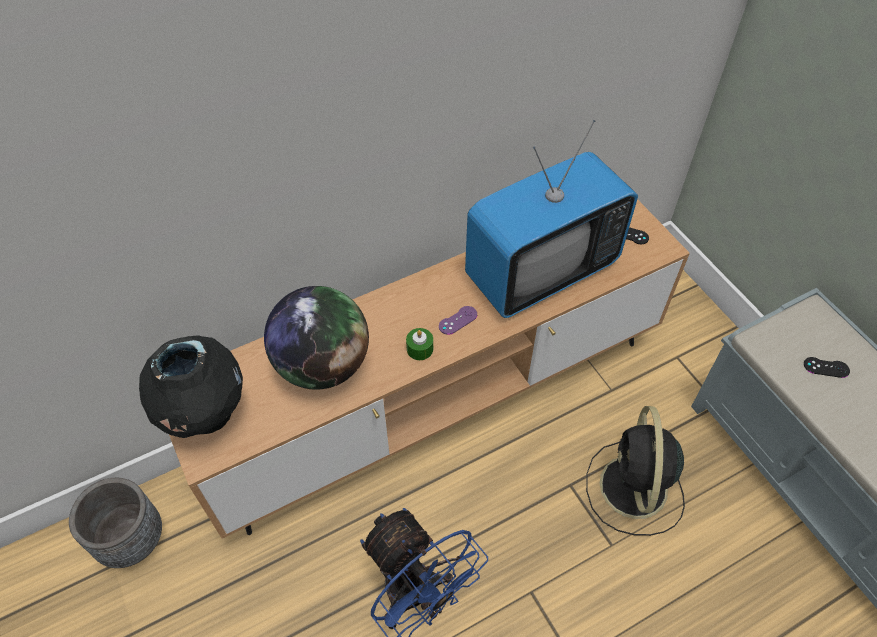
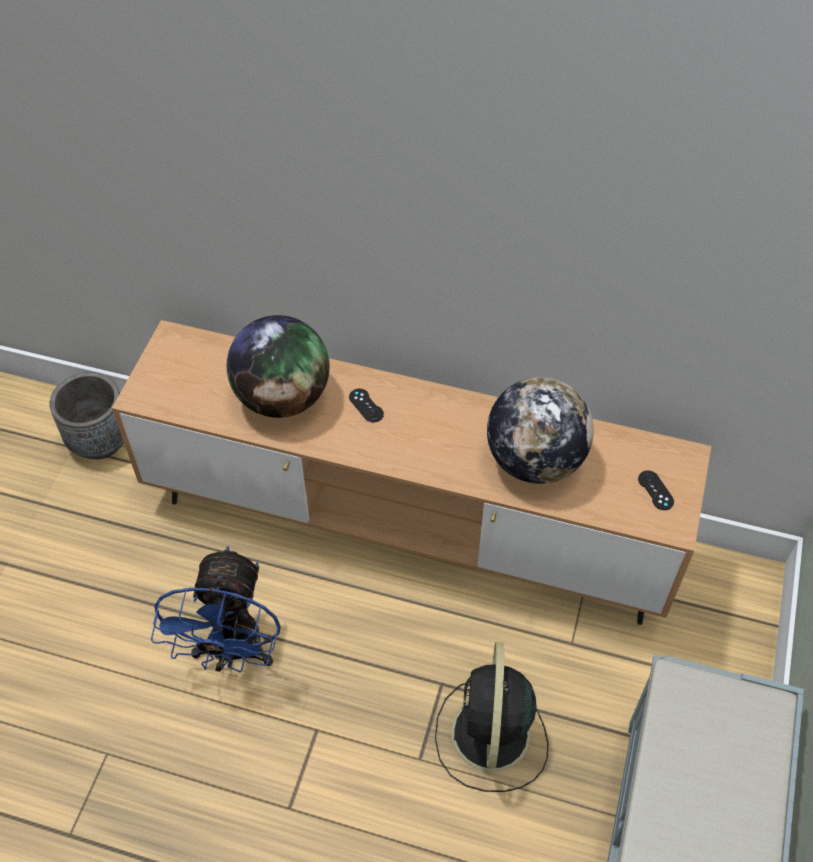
camera: 45 degrees right, 0 degrees up
(205, 415) = (170, 369): black vase -> none
(420, 349) = (364, 442): green candle -> none
(458, 320) = (418, 444): purple game controller -> none
(541, 272) = (534, 460): television -> globe
(633, 490) = (490, 737): black fan -> black fan turned 45 degrees counterclockwise
(826, 367) = (711, 757): black game controller -> black game controller (366, 405)

